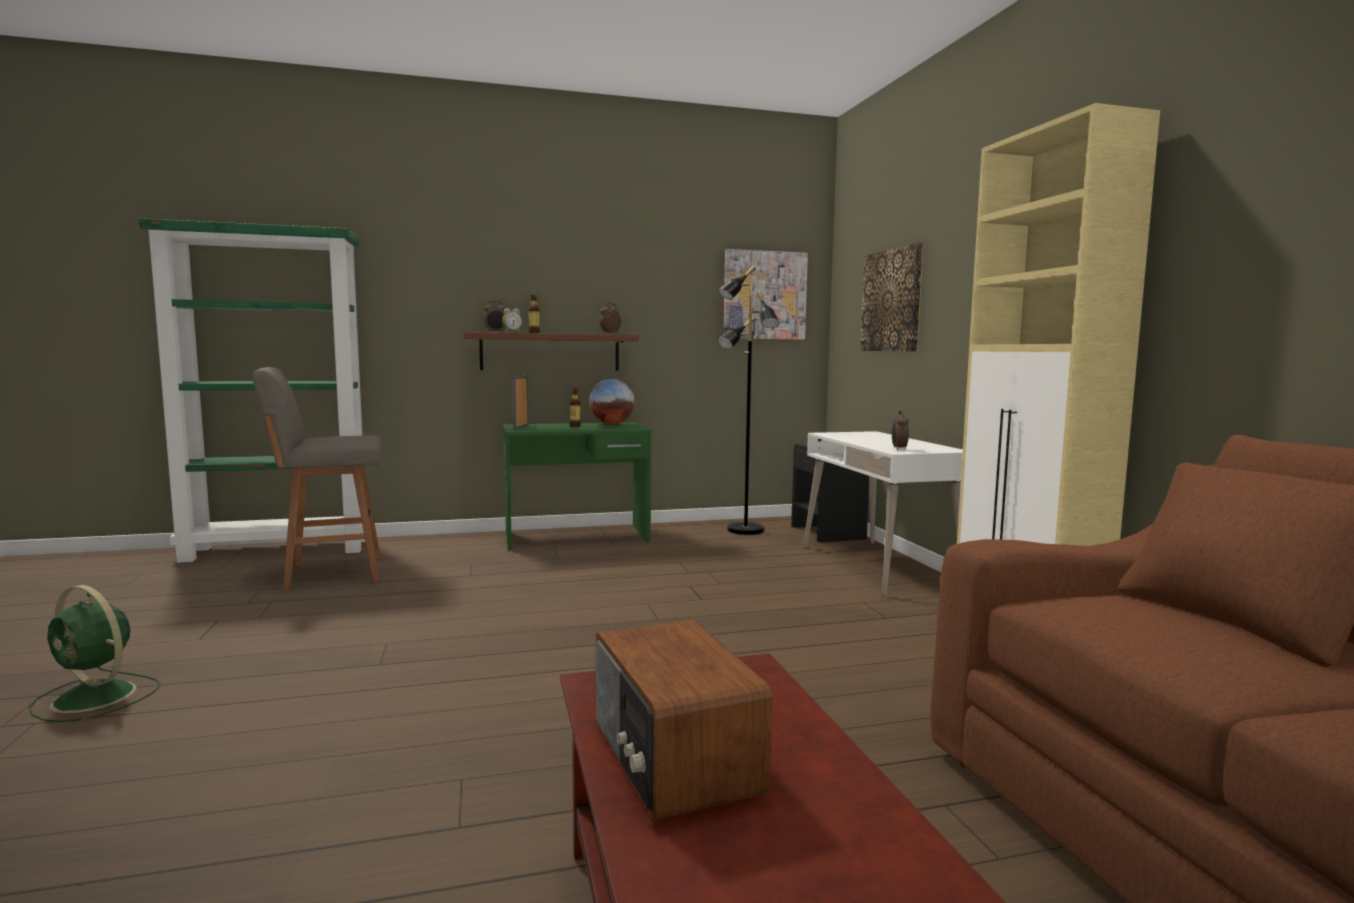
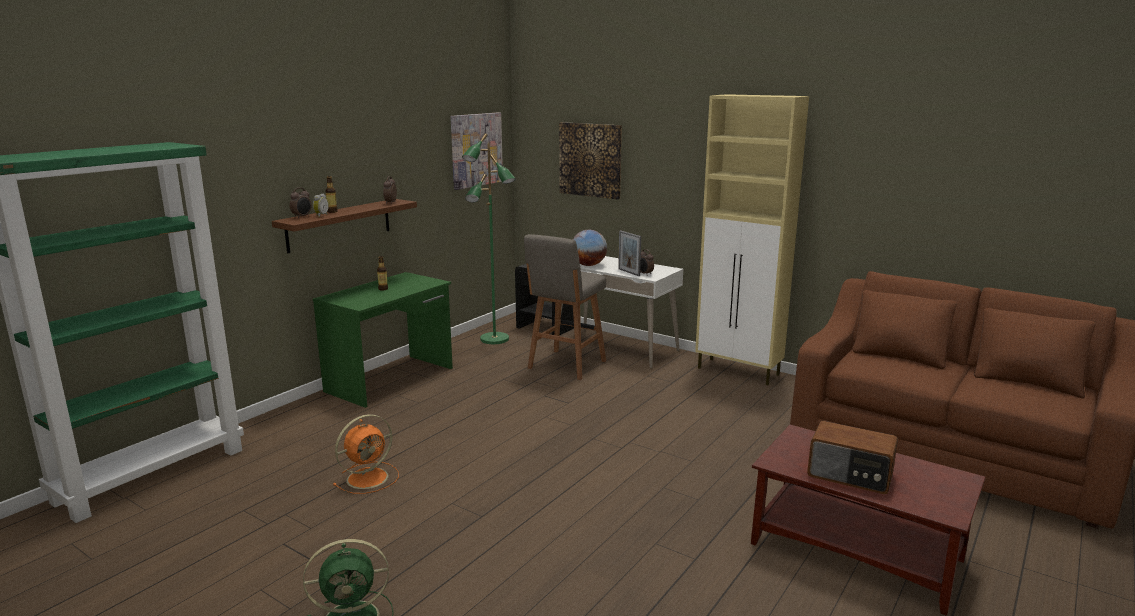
camera: 40 degrees left, 10 degrees up
(330, 573) = (269, 476): grey stool -> grey stool (565, 365)
(383, 598) = (369, 477): none -> orange fan
(521, 427) = (344, 299): picture frame -> picture frame (629, 272)
(611, 424) = (398, 279): globe -> globe (588, 265)
(744, 530) = (494, 339): black floor lamp -> green floor lamp

